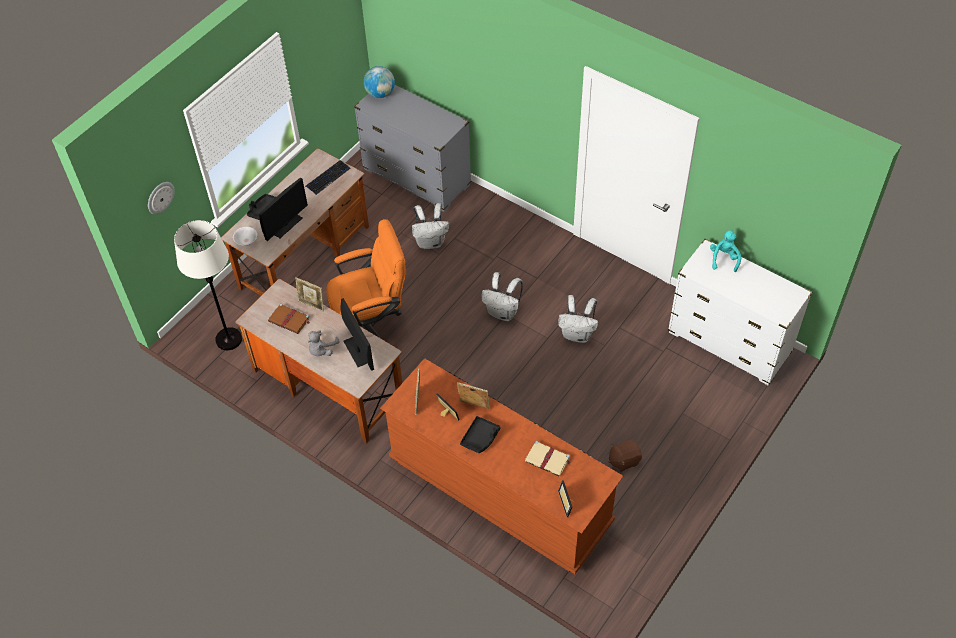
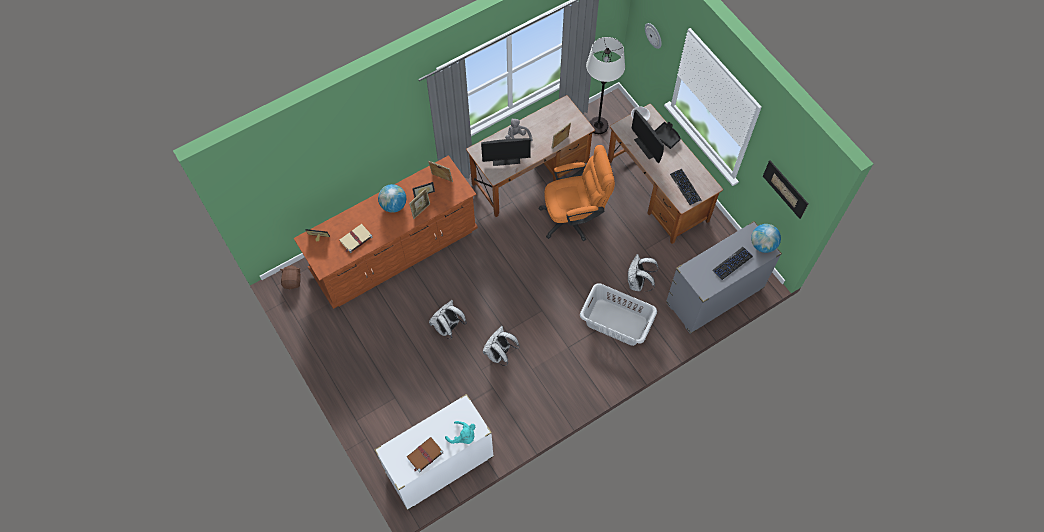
camera: 110 degrees right, 10 degrees up
(289, 320) = (552, 126): brown book -> brown book (424, 455)
(334, 50) = (785, 189): none -> picture
(371, 322) = (574, 217): orange office chair -> orange office chair turned 105 degrees counterclockwise
(414, 110) = (732, 263): none -> keyboard
(480, 438) = (393, 205): black tray -> globe
(487, 246) = (616, 323): none -> grey laundry basket
(503, 313) = (544, 309): white backpack -> white backpack (448, 328)
(624, 460) = (377, 339): brown plush toy -> brown plush toy (292, 281)

